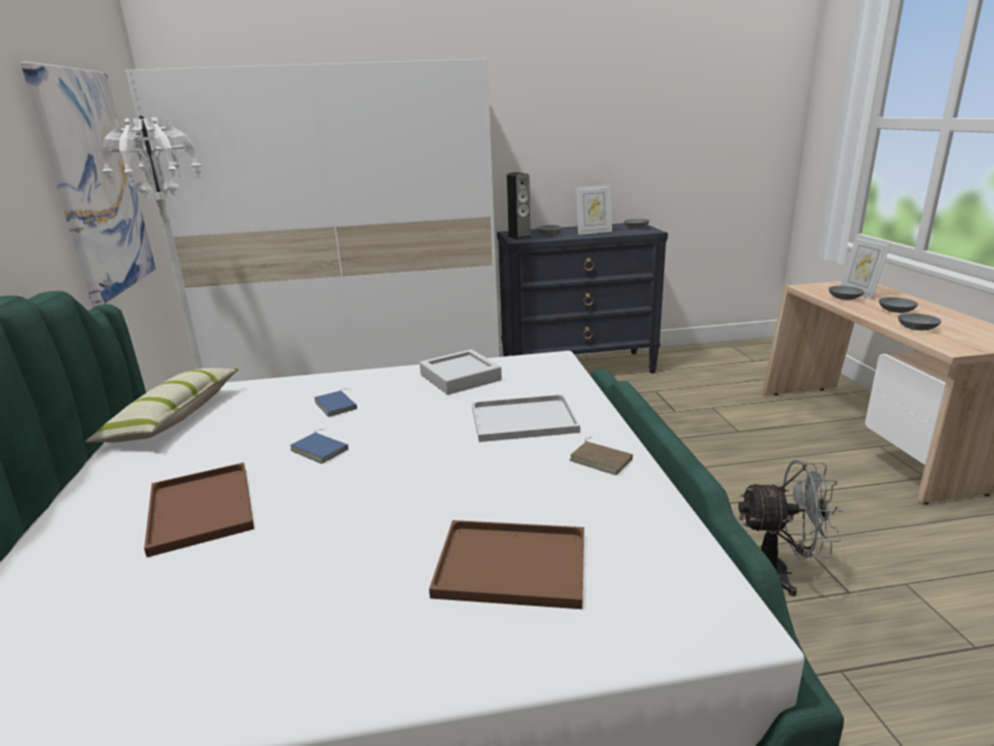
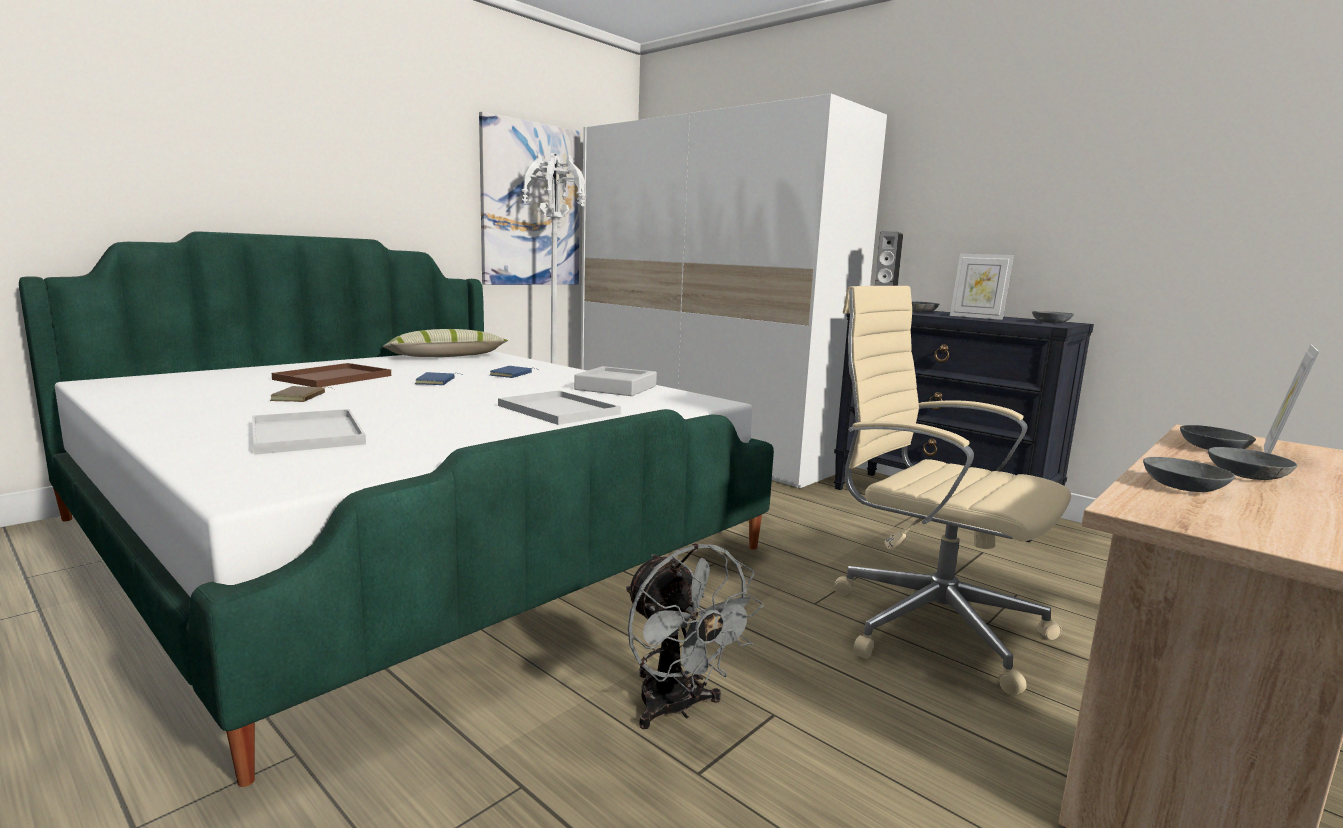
camera: 50 degrees right, 10 degrees down
(515, 564) = (309, 434): brown tray -> white tray
(602, 459) = (511, 435): brown book -> brown book (300, 397)
(729, 447) = (929, 624): none -> beige office chair

